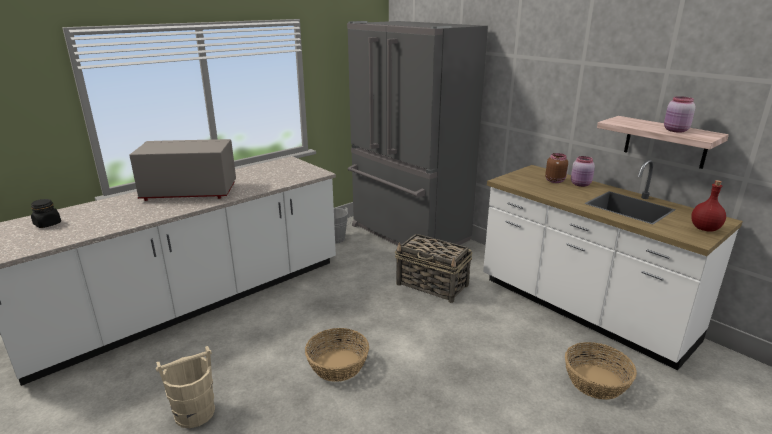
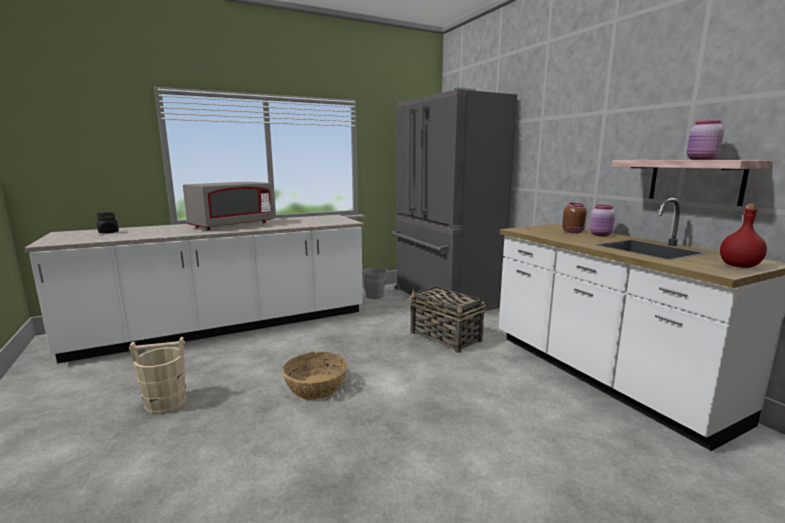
camera: 15 degrees right, 10 degrees down
(189, 192) = (232, 225): grey microwave -> grey microwave turned 120 degrees clockwise
(596, 382) = (594, 445): basket -> none

